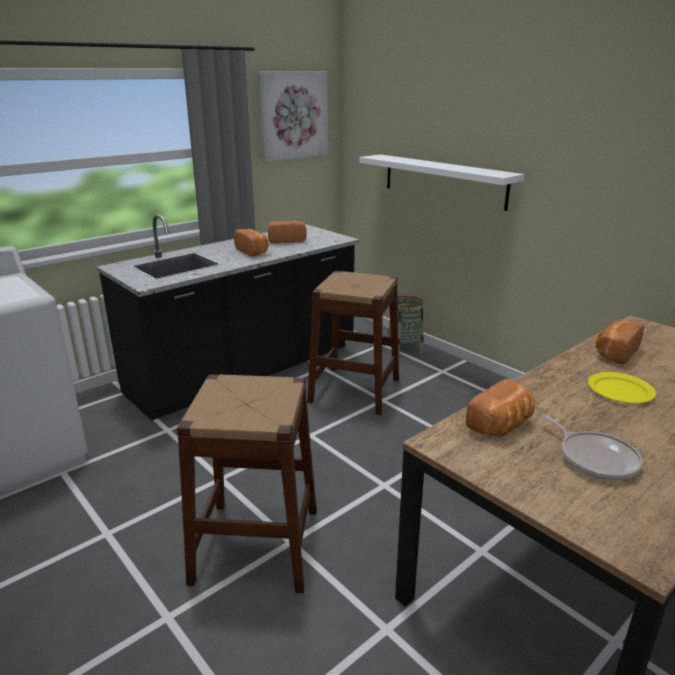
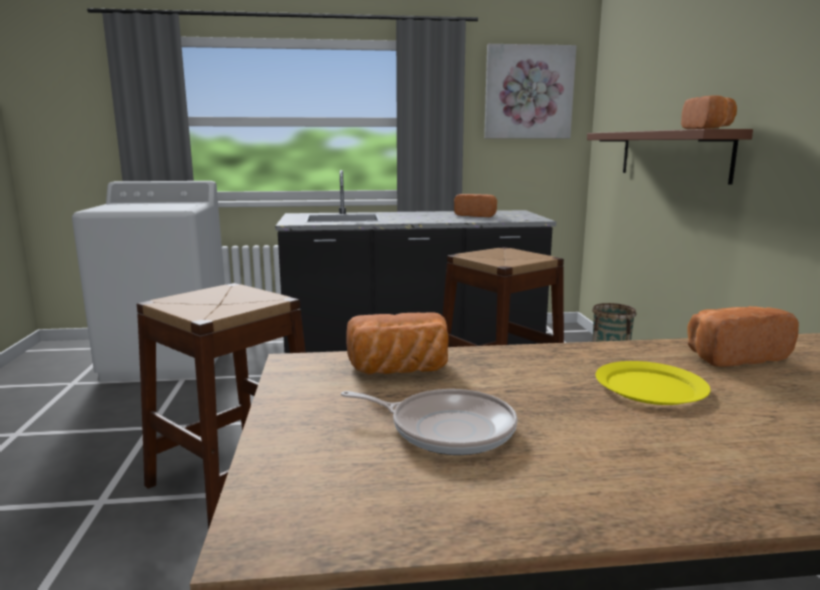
camera: 35 degrees right, 10 degrees down
(253, 251) = (426, 218): bread -> bread (708, 129)
(443, 181) = (672, 154): white shelf -> brown shelf
(595, 458) = (446, 429): frying pan -> frying pan turned 75 degrees counterclockwise

